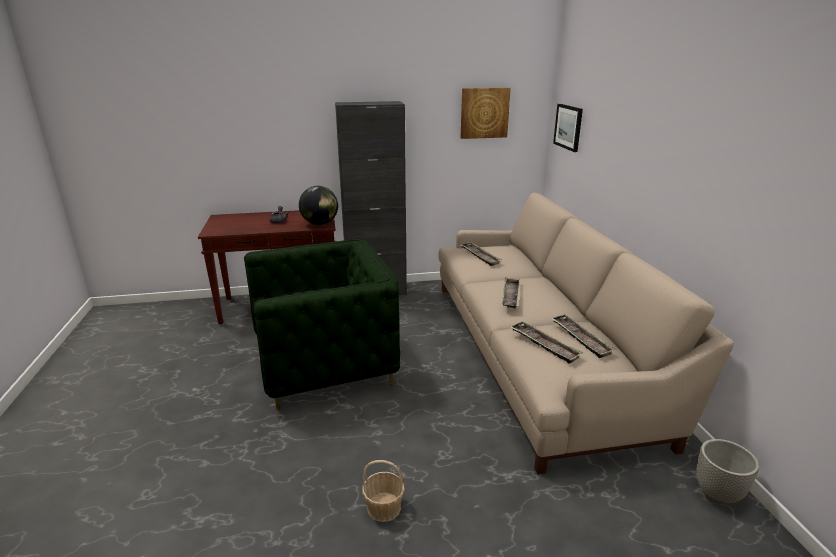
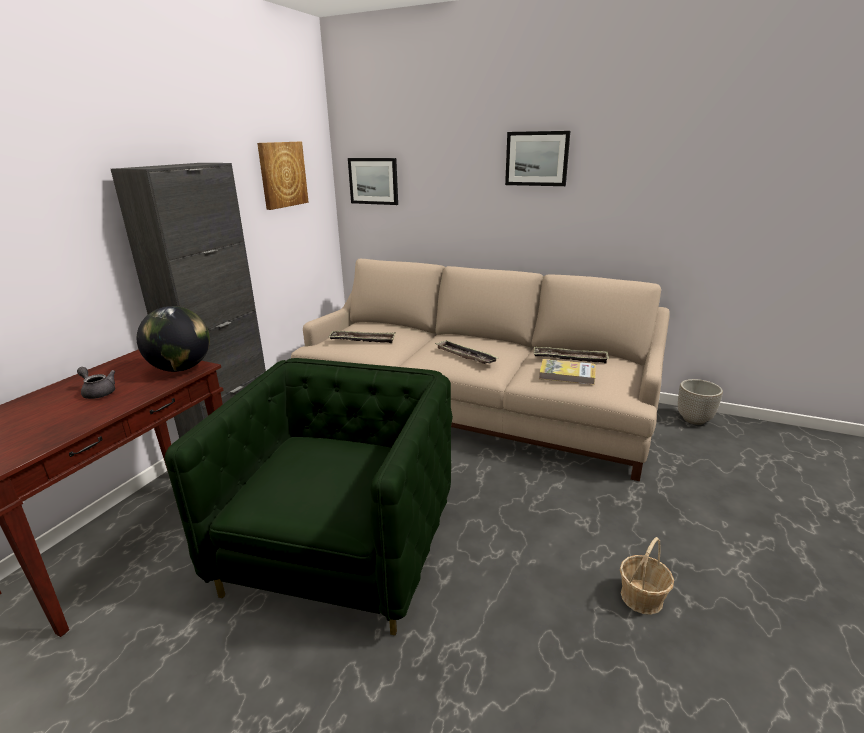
camera: 55 degrees left, 0 degrees up
(544, 345) = (567, 374): tray -> book
(664, 129) = (537, 158): none -> picture

